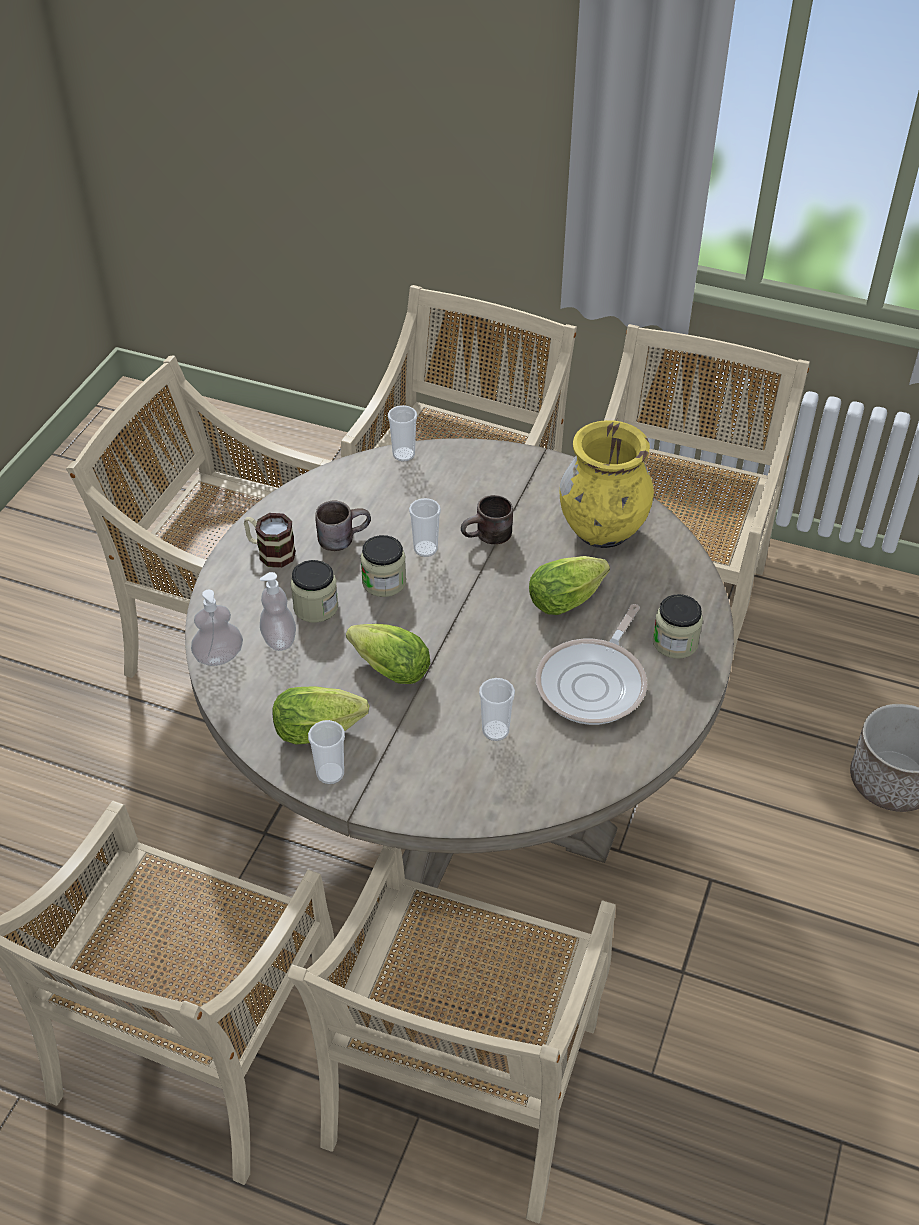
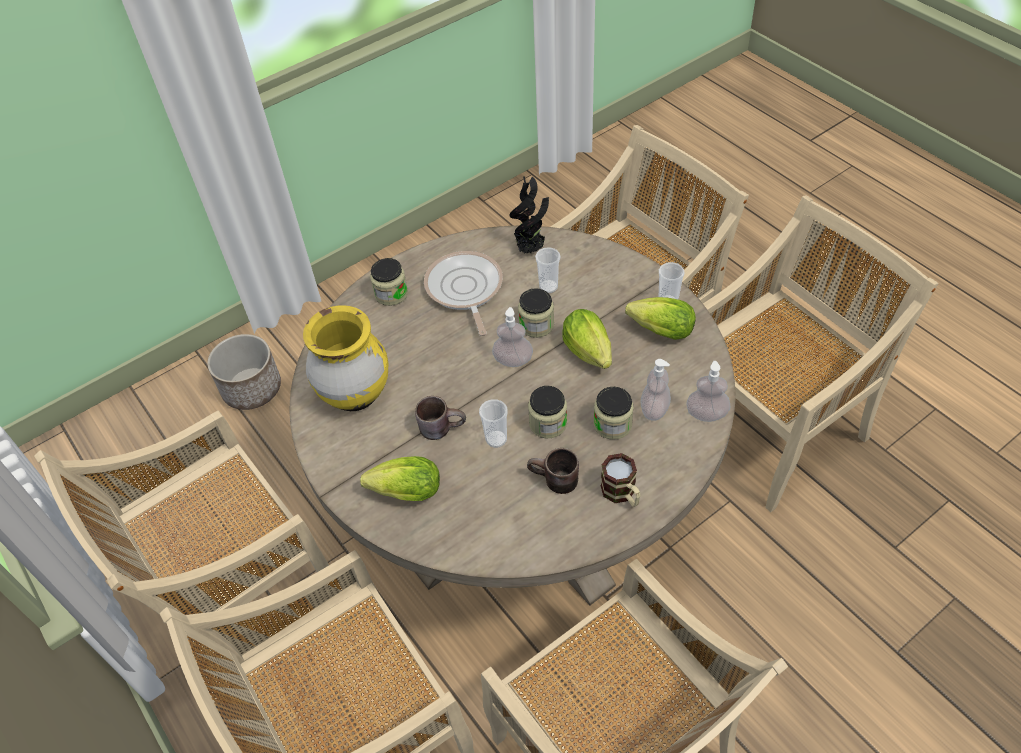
camera: 145 degrees left, 5 degrees up
(403, 454) = (443, 551): cup -> none
(468, 627) = (513, 360): none -> soap dispenser
(473, 677) = (536, 325): none -> jar
(559, 774) = (531, 249): none -> potted plant
(569, 599) = (428, 351): lettuce -> lettuce (402, 492)
(594, 683) = (464, 290): frying pan -> frying pan turned 75 degrees counterclockwise

